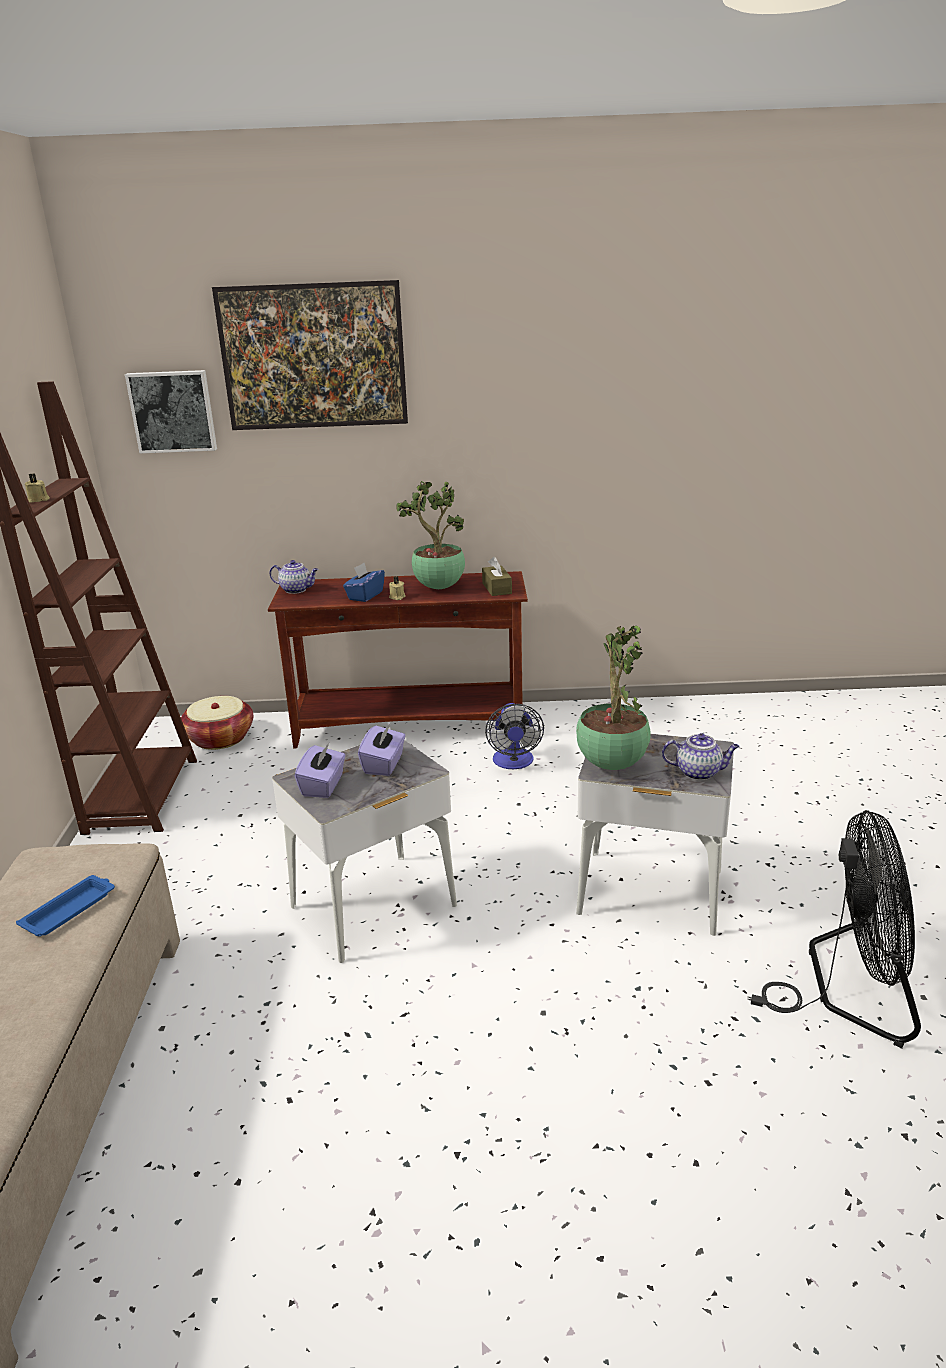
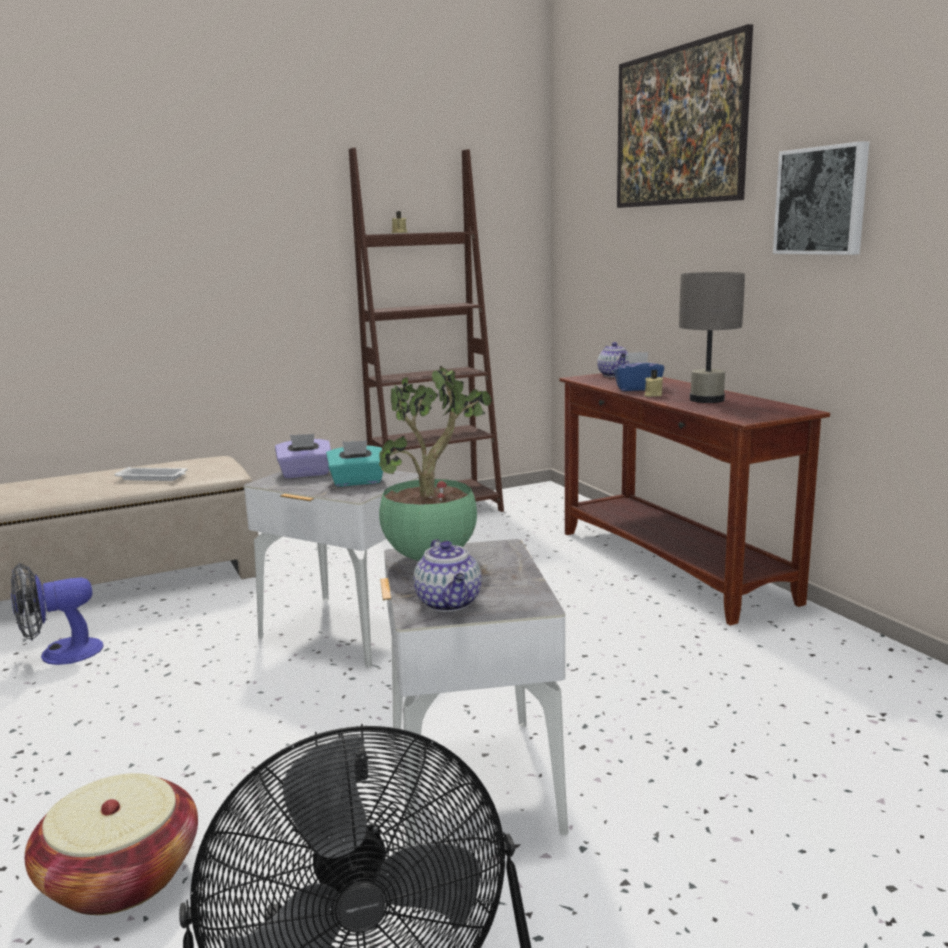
camera: 65 degrees right, 10 degrees down
(70, 909) = (153, 478): blue tray -> white tray
(173, 411) = (589, 190): picture -> picture (822, 201)
(220, 738) = (547, 508): basket -> basket (121, 876)
(384, 764) = (357, 482): purple tissue box -> turquoise tissue box
(438, 588) = (706, 399): potted plant -> grey table lamp
(497, 588) = (749, 413): brown tissue box -> none
(514, 763) = (669, 633): fan -> fan (60, 654)

